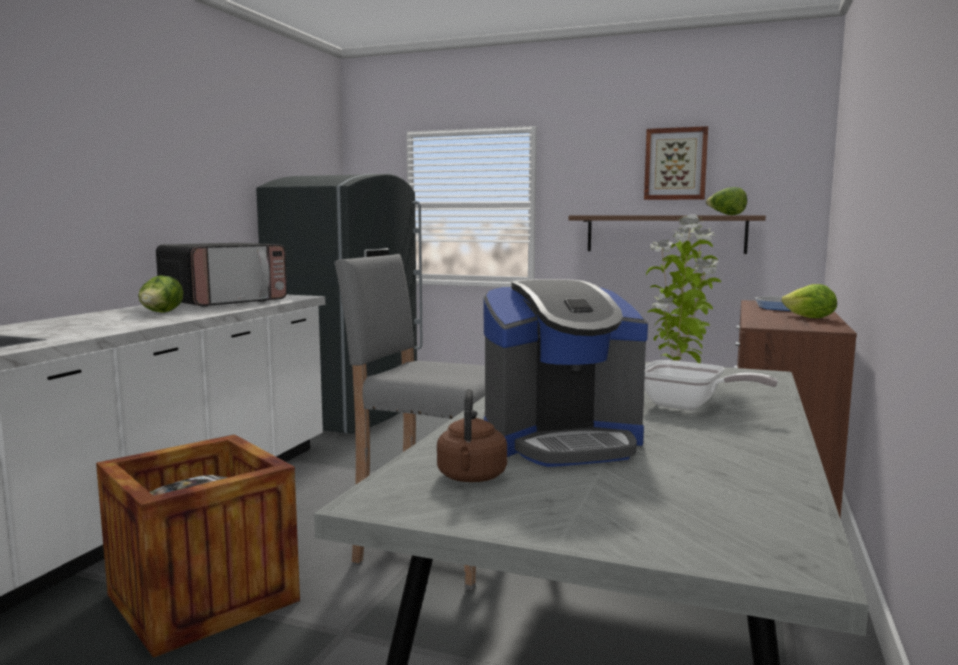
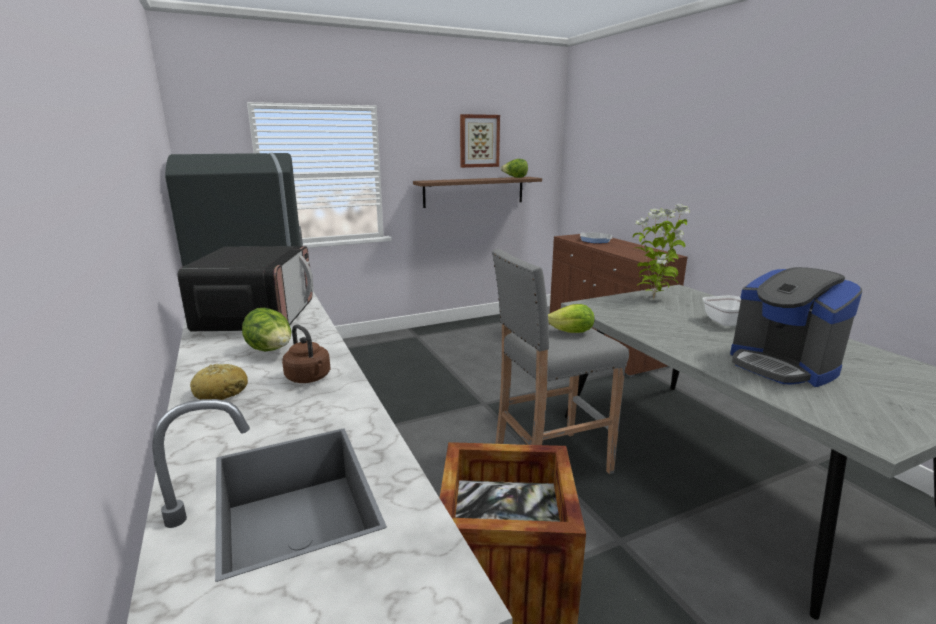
camera: 45 degrees left, 10 degrees up
(75, 319) = (221, 392): none -> bread
(471, 478) = (842, 406): brown kettle -> brown kettle (309, 378)
(562, 441) = (781, 366): coffee machine -> coffee machine turned 120 degrees clockwise
(809, 318) = (635, 248): lettuce -> lettuce (572, 332)

